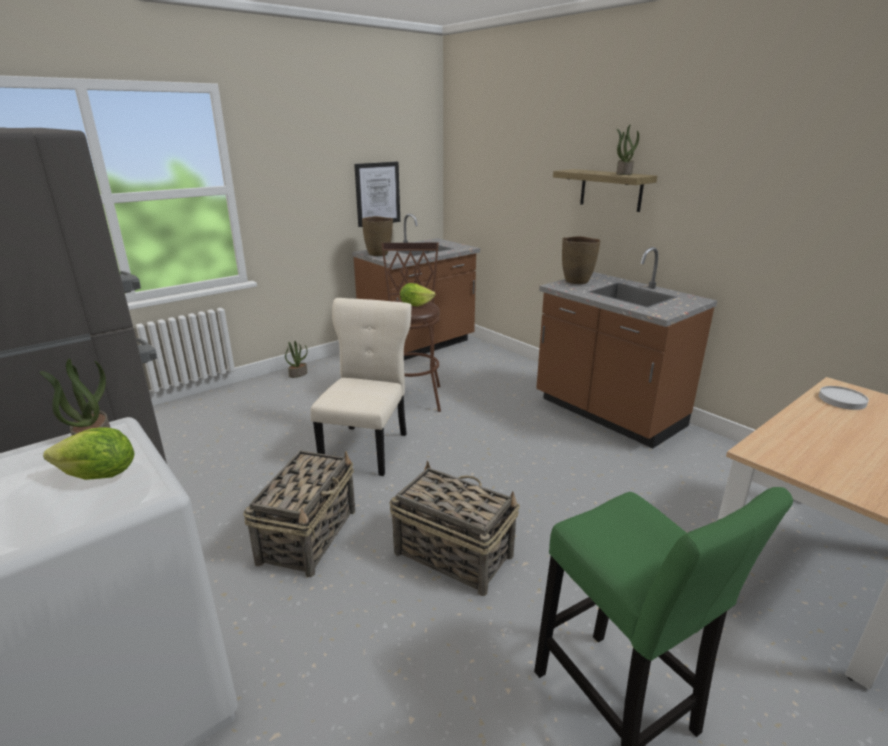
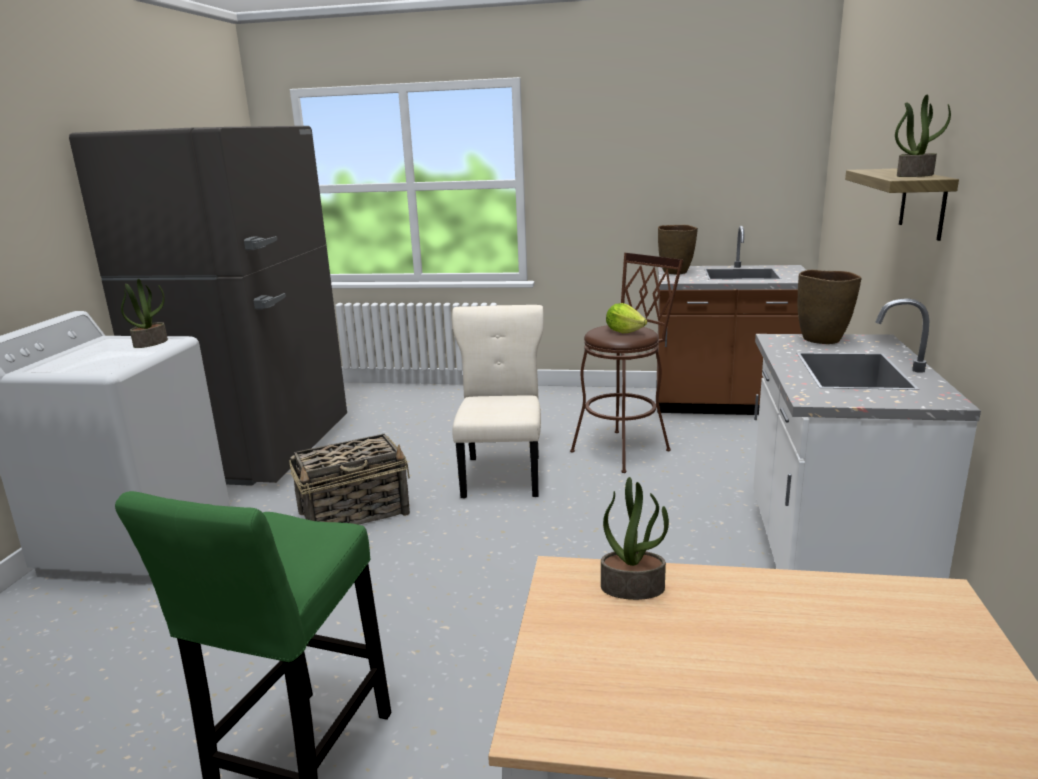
camera: 50 degrees right, 5 degrees down
(99, 476) = (113, 357): lettuce -> none
(298, 374) = (560, 394): potted plant -> potted plant (633, 587)
(367, 448) = (503, 474): beige chair -> beige chair turned 60 degrees counterclockwise
(377, 194) = (707, 197): picture -> none
(452, 553) = (411, 583): basket -> none
(607, 414) = (826, 561): brown counter -> white counter
(841, 400) = (880, 606): white plate -> none

